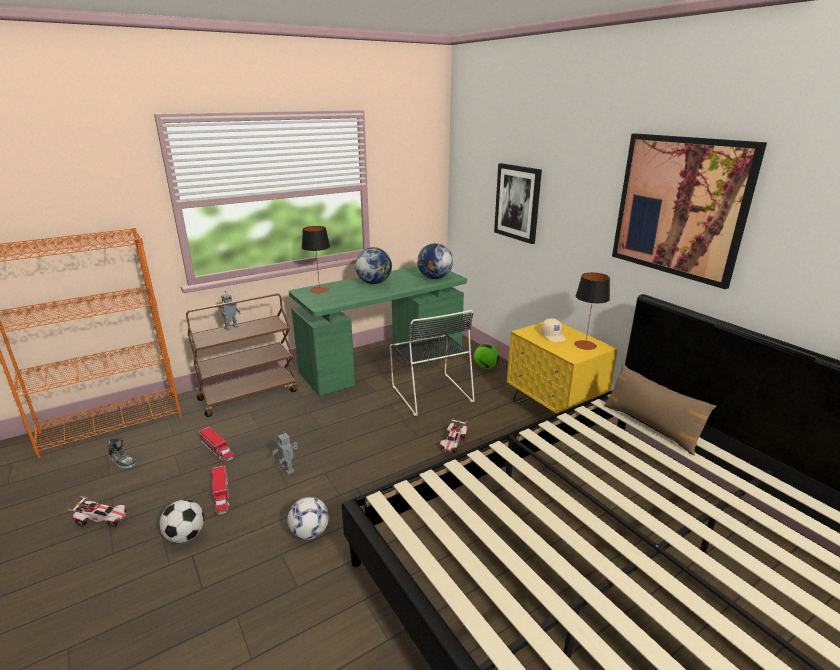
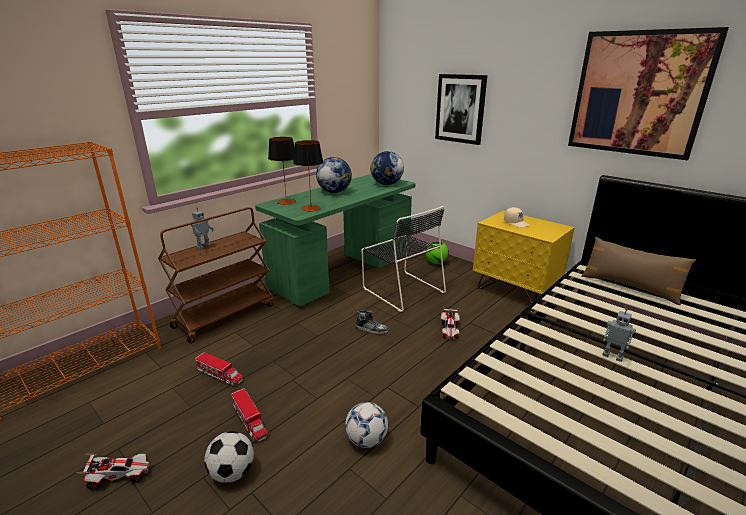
camera: 15 degrees left, 0 degrees up
(122, 461) = (112, 405): shoe -> shoe (371, 329)
(289, 469) = (308, 381): toy robot -> toy robot (613, 356)
(585, 345) = (547, 227): table lamp -> table lamp (311, 208)

